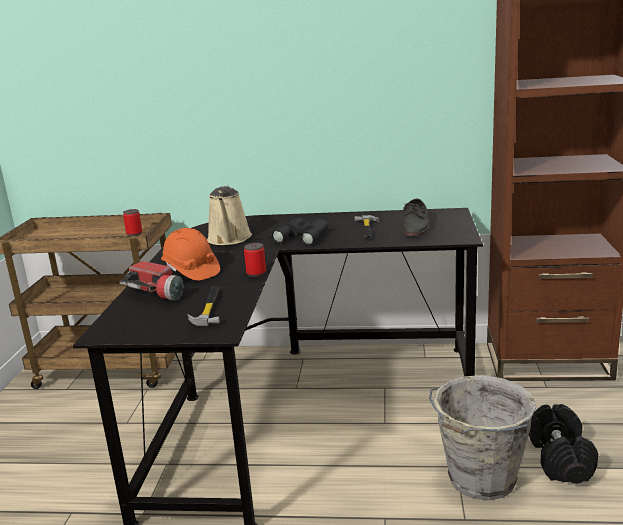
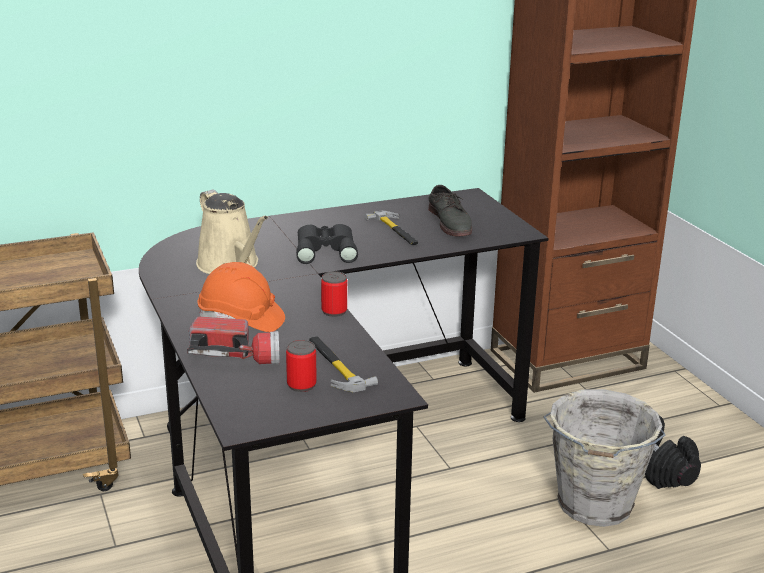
camera: 30 degrees left, 5 degrees up
(134, 233) = (59, 271): can -> can (301, 385)

